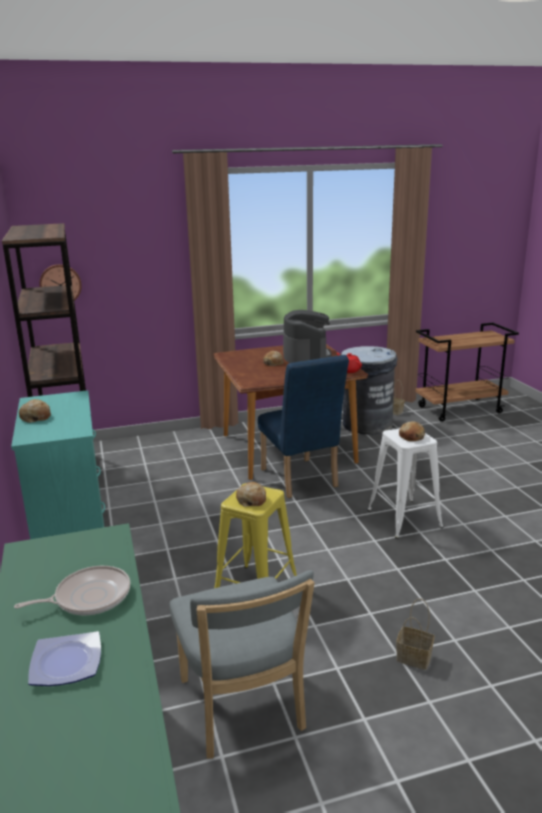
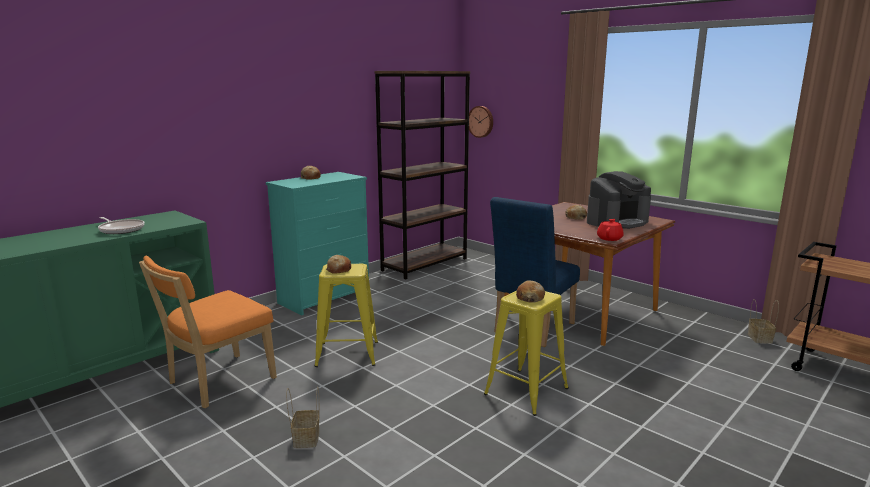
camera: 60 degrees right, 5 degrees down
(65, 664) = (60, 237): plate -> none
(243, 709) = (217, 382): grey chair -> orange chair
(366, 424) = (697, 332): grey trash can -> none
(404, 518) = (526, 391): white stool -> yellow stool

